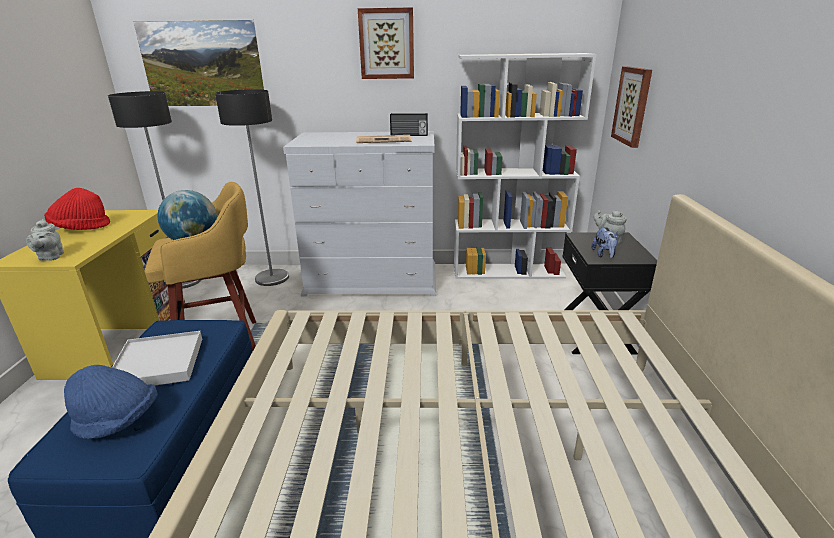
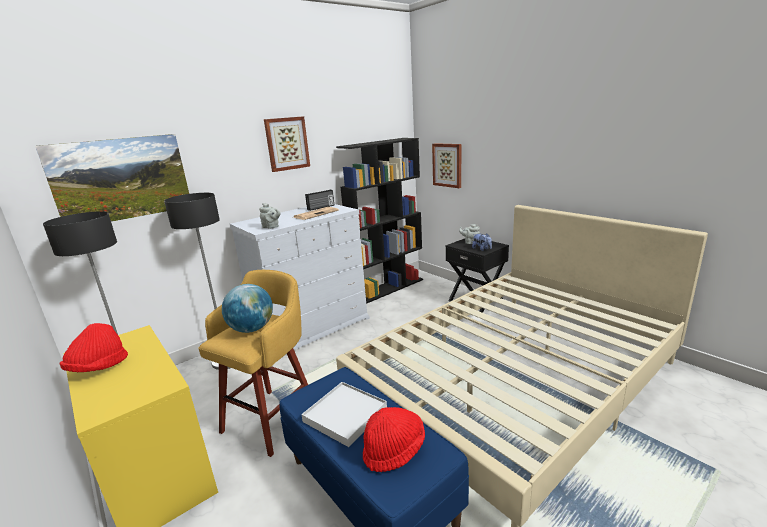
camera: 40 degrees left, 5 degrees down
(50, 257) = (139, 394): grey teapot -> grey teapot (271, 227)
(118, 421) = (394, 450): blue hat -> red hat
(508, 271) = (388, 288): white bookcase -> black bookcase

